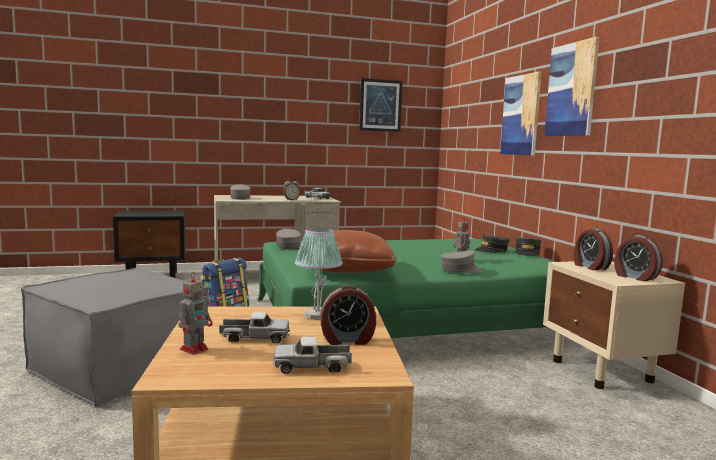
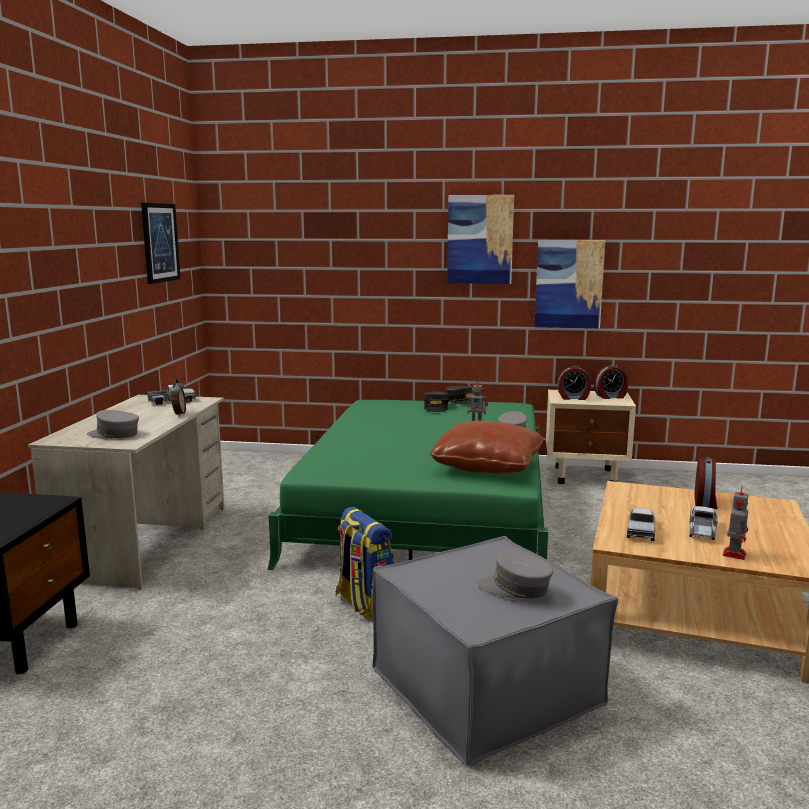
camera: 65 degrees left, 5 degrees up
(195, 349) = (734, 554): toy robot -> toy robot turned 60 degrees clockwise
(288, 246) = (335, 473): grey cap -> grey cap (515, 588)
(312, 366) = (768, 520): toy truck -> toy truck (640, 530)
(317, 315) = (635, 502): table lamp -> none
(521, 115) = (398, 259): picture -> picture (569, 284)

